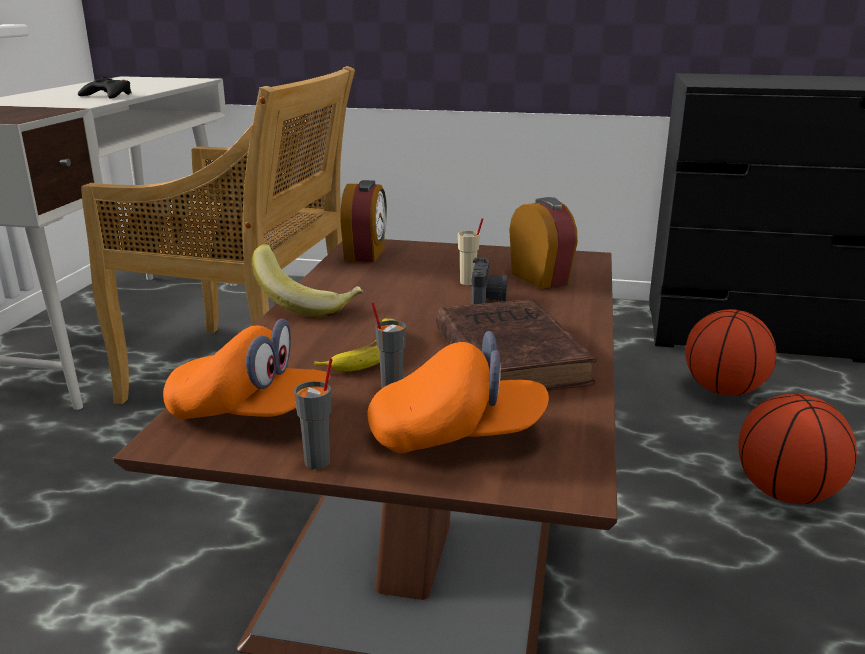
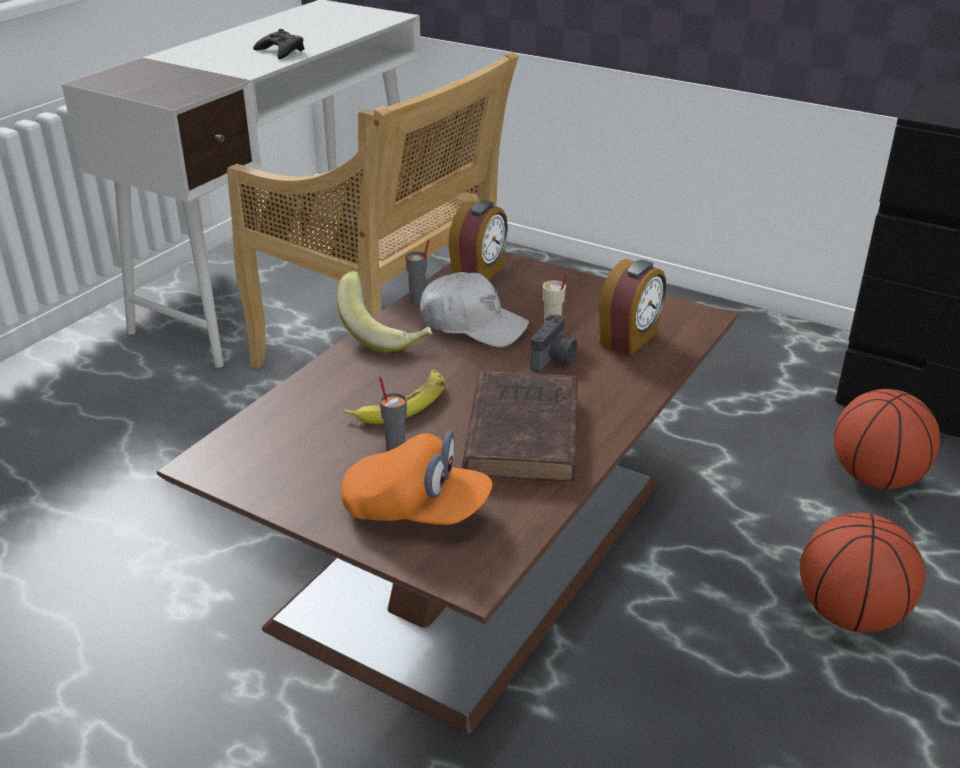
camera: 20 degrees right, 10 degrees up
(249, 413) = (271, 451): orange cap -> none
(318, 461) = (296, 510): grey cup -> grey cup (418, 300)
(390, 287) = (473, 325): none -> white cap
(541, 278) = (630, 339): alarm clock -> alarm clock turned 45 degrees clockwise

